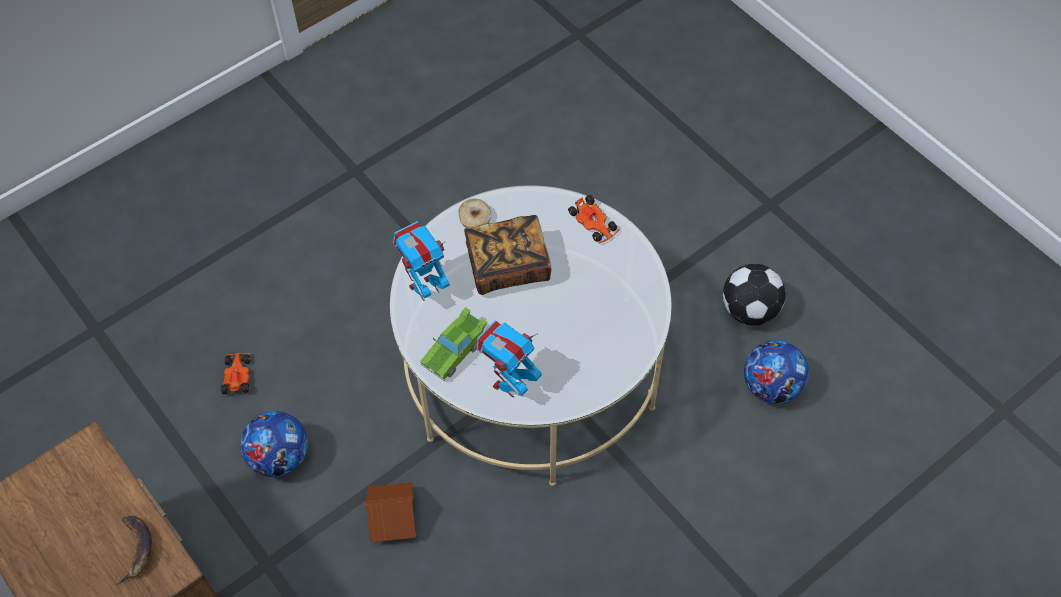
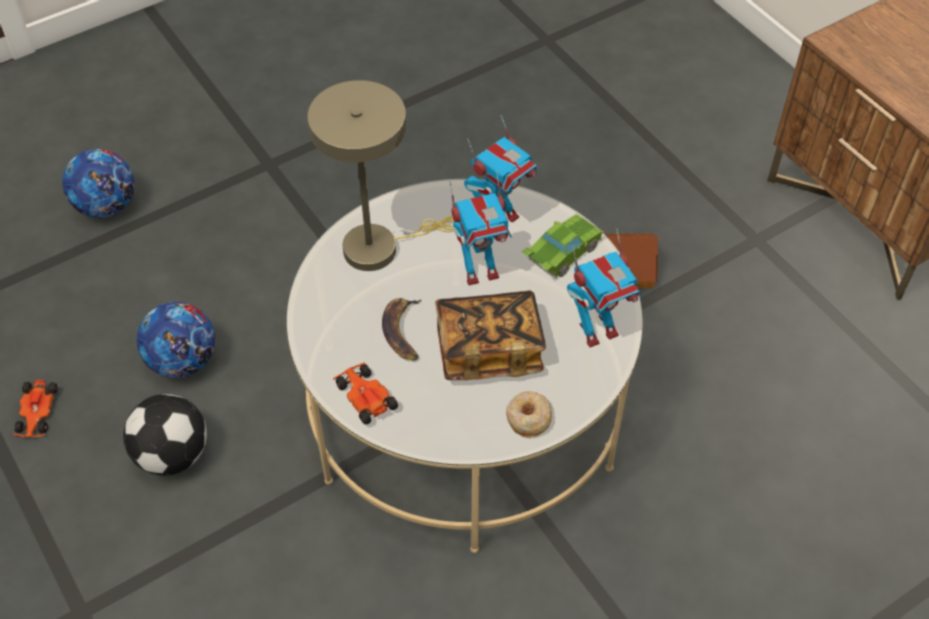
camera: 175 degrees left, 5 degrees down
(136, 549) = (874, 58): banana -> banana (402, 331)
(237, 375) = (830, 430): toy car -> toy car (37, 413)
(279, 457) = (760, 334): football -> football (106, 206)
(521, 331) = (480, 271): none -> toy robot
(608, 346) = (379, 246): none -> beige table lamp

